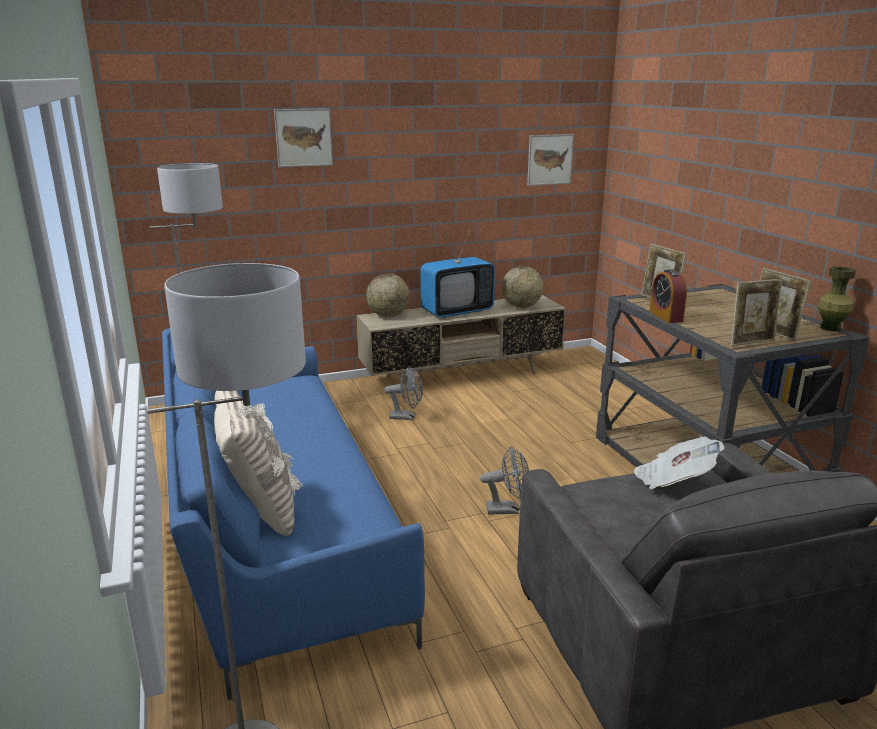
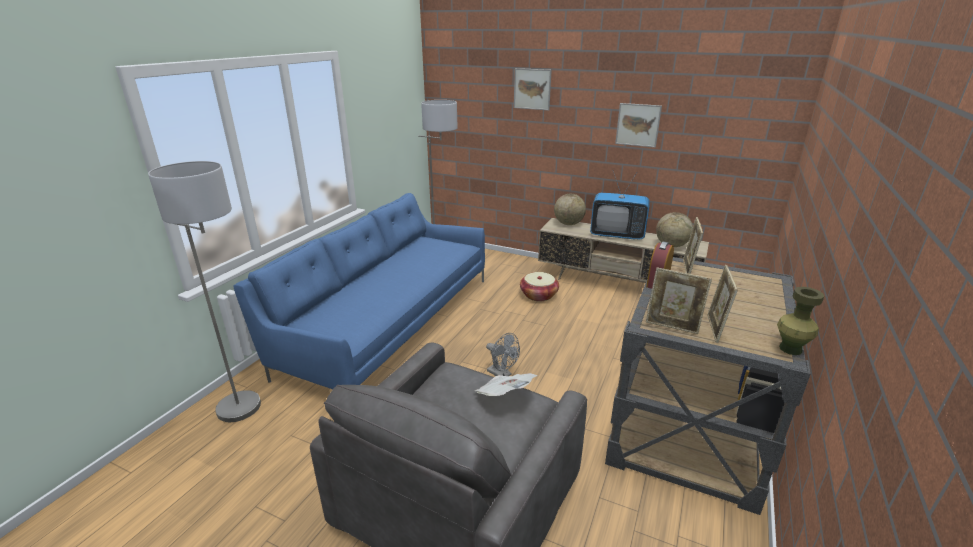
camera: 45 degrees right, 5 degrees up
(263, 507) = (334, 301): beige pillow -> none
(407, 417) = (538, 295): grey fan -> basket
(549, 159) = (738, 126): picture -> picture (638, 125)

